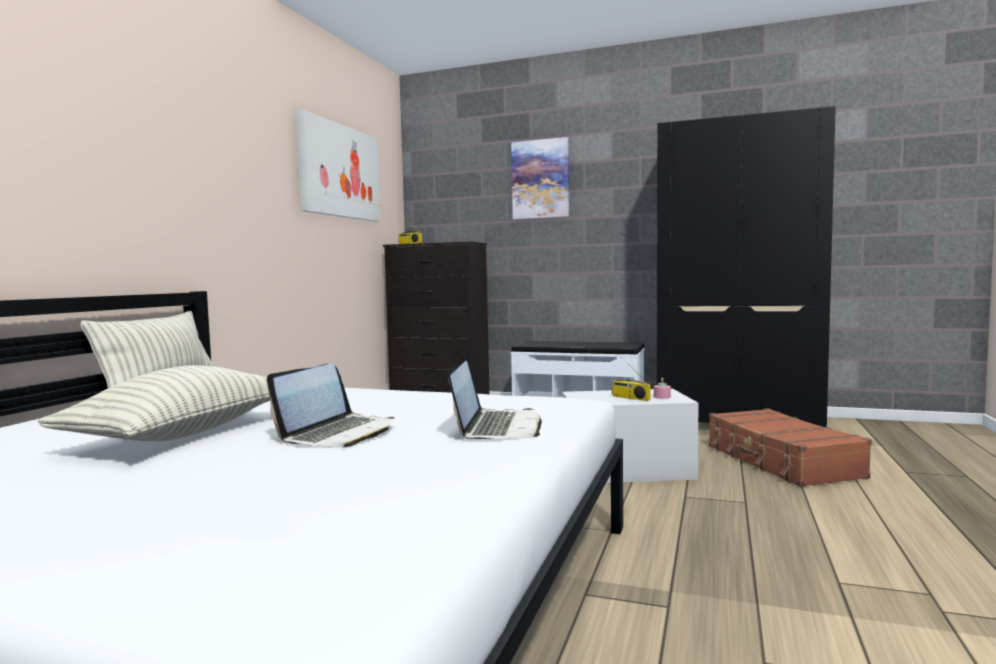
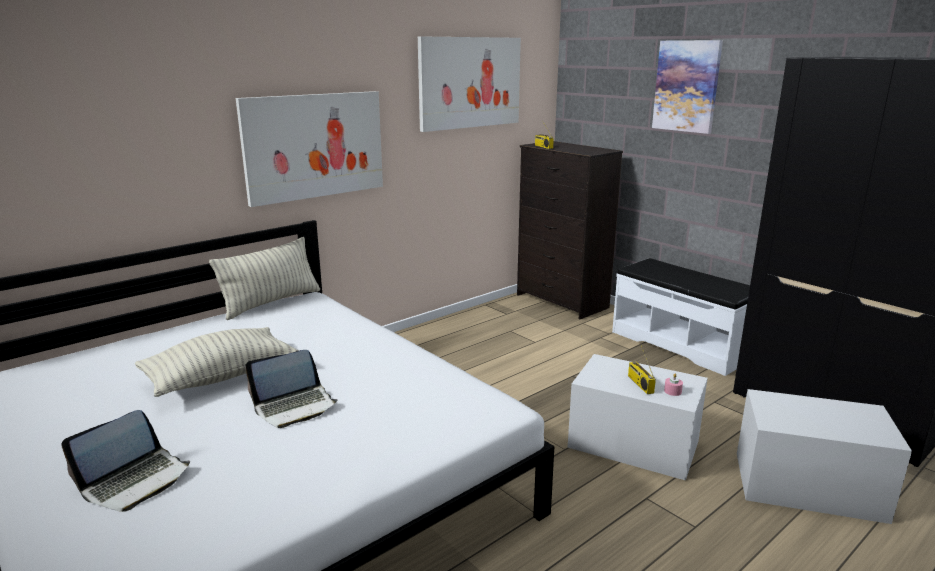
camera: 30 degrees right, 15 degrees up
(199, 201) = (314, 146): none -> picture
(497, 427) = (394, 434): laptop -> laptop (135, 481)
(781, 462) = (808, 486): brown suitcase -> white storage box

